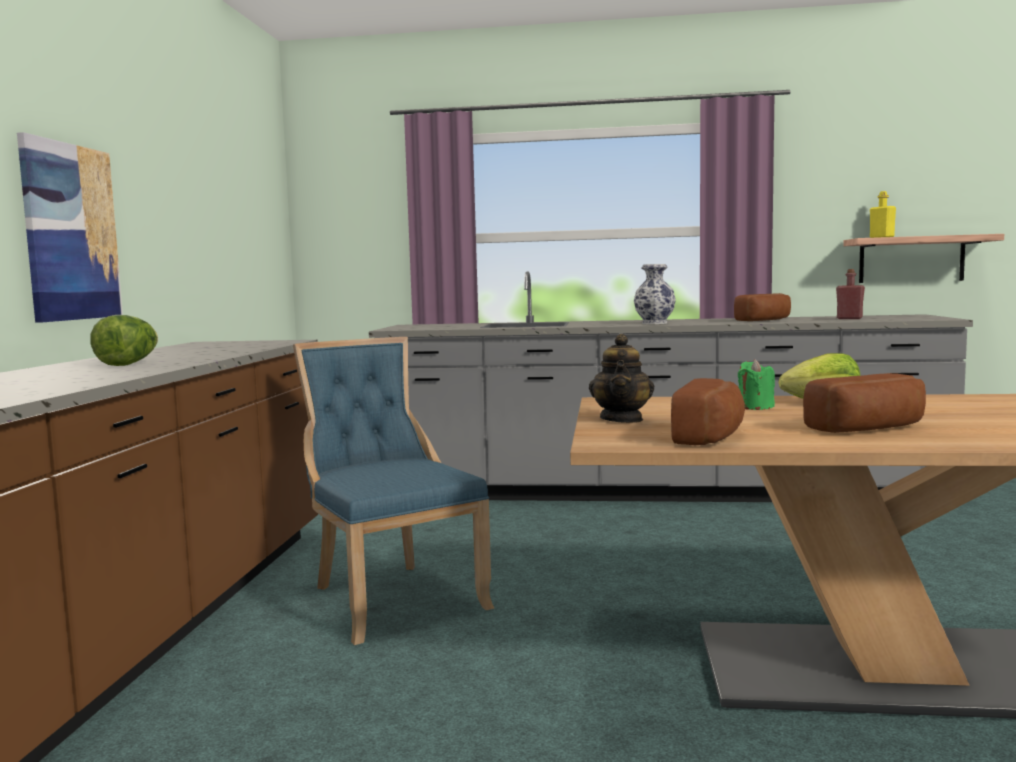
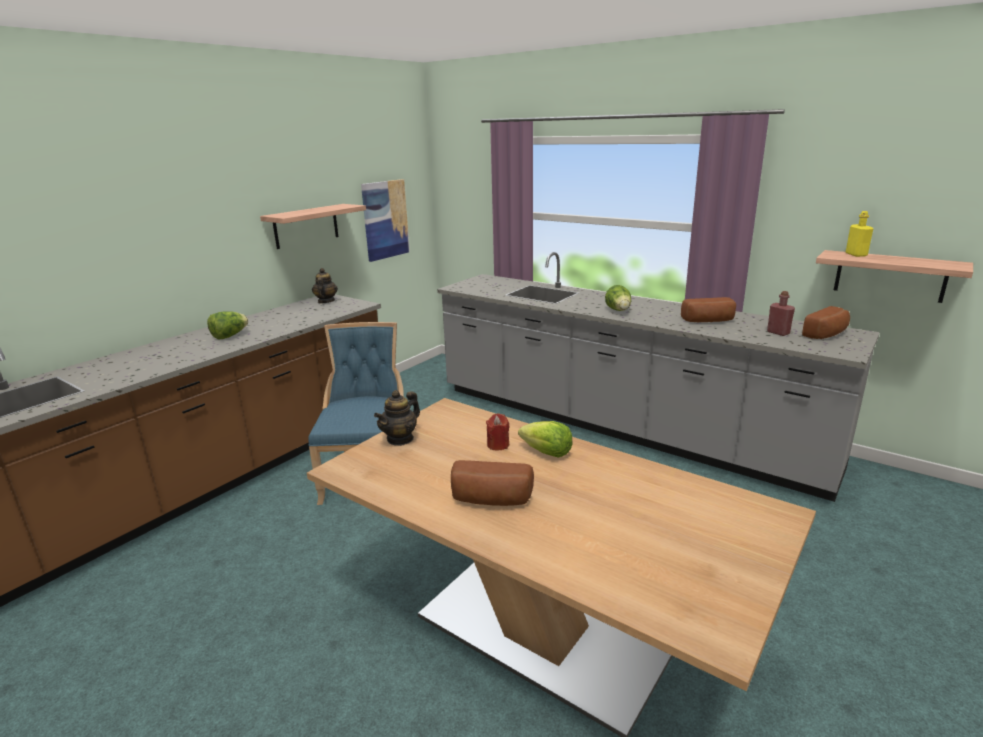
camera: 30 degrees right, 15 degrees up
(71, 232) = (221, 252): picture -> picture (385, 219)
(170, 223) = (306, 226): none -> shelf
(216, 343) = (326, 301): none -> teapot
(654, 323) = (619, 311): vase -> lettuce
(712, 436) = (397, 478): bread -> bread (827, 334)
(755, 407) = (498, 445): green candle -> red candle

